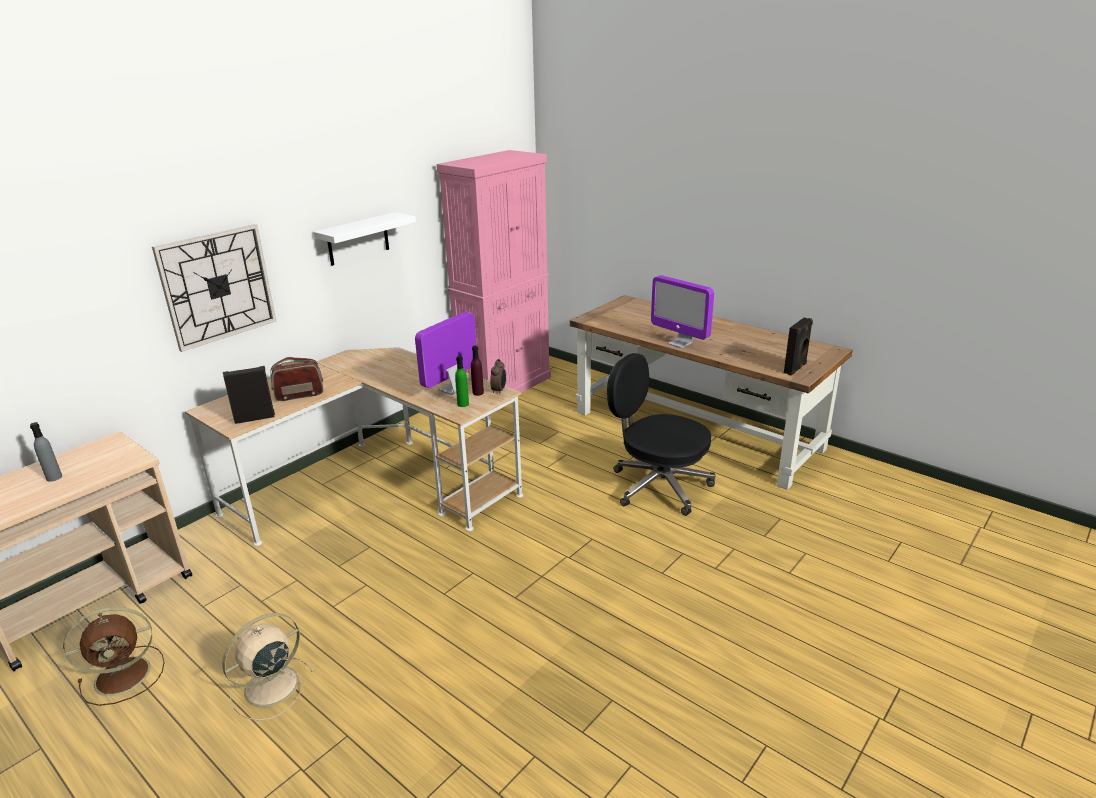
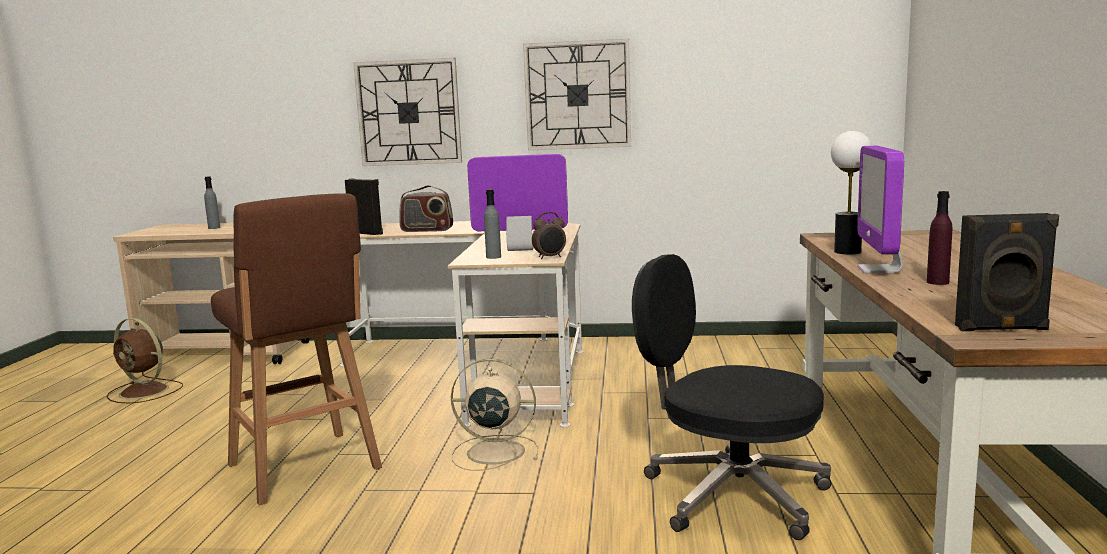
camera: 55 degrees right, 15 degrees down
(269, 687) = (148, 438): beige fan -> beige fan (493, 452)
(299, 395) = (427, 230): radio -> radio turned 150 degrees clockwise
(358, 239) = (577, 95): white shelf -> wall clock
(450, 613) = (306, 468): none -> brown stool
(463, 404) = (493, 257): green bottle -> grey bottle
(478, 393) = (529, 255): purple bottle -> purple bottle (937, 282)
(505, 386) = (774, 345): pink cabinet -> none
(634, 332) = (847, 252): none -> table lamp
(658, 486) = (730, 494): black office chair -> black office chair turned 60 degrees counterclockwise

